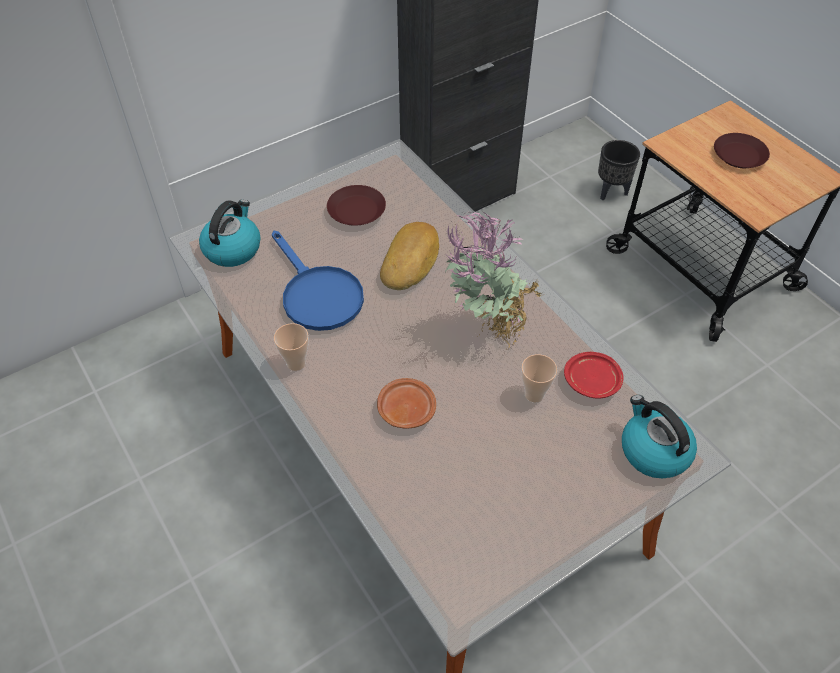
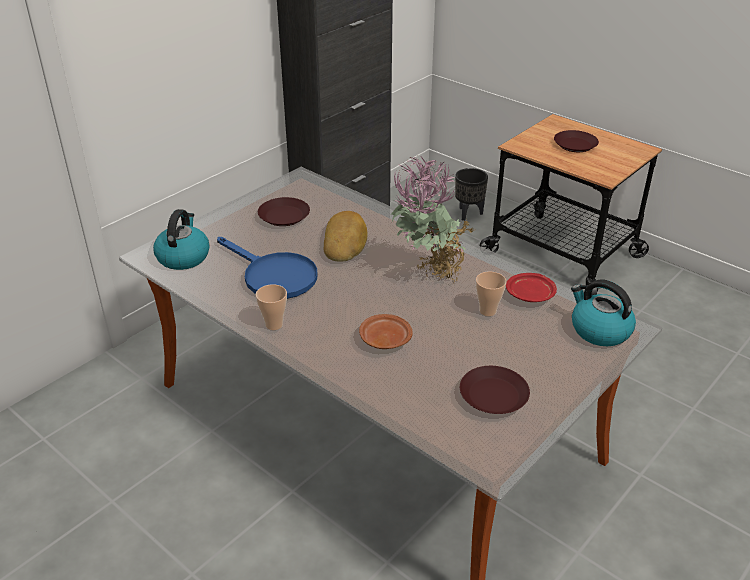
camera: 15 degrees left, 15 degrees down
(497, 516) = (494, 395): none -> brown plate

